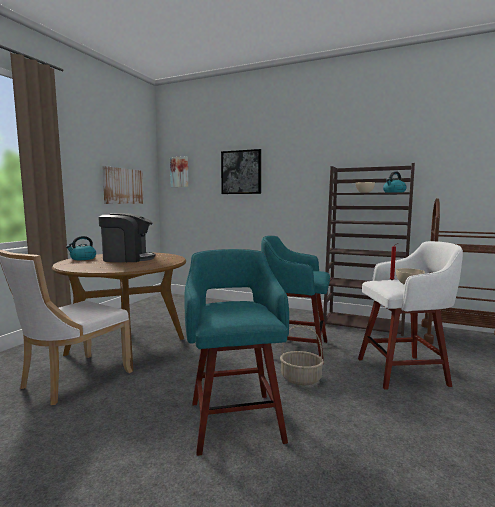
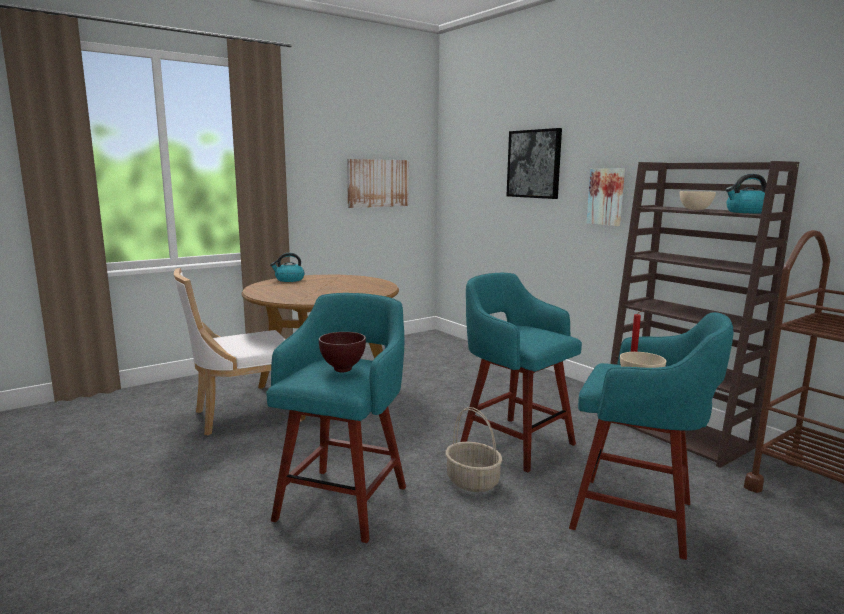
camera: 30 degrees right, 5 degrees up
(127, 259) = (331, 285): coffee machine -> none
(180, 172) = (461, 160): picture -> picture (606, 196)
(242, 308) = (343, 370): none -> brown bowl
(404, 371) = (637, 516): white stool -> turquoise stool

